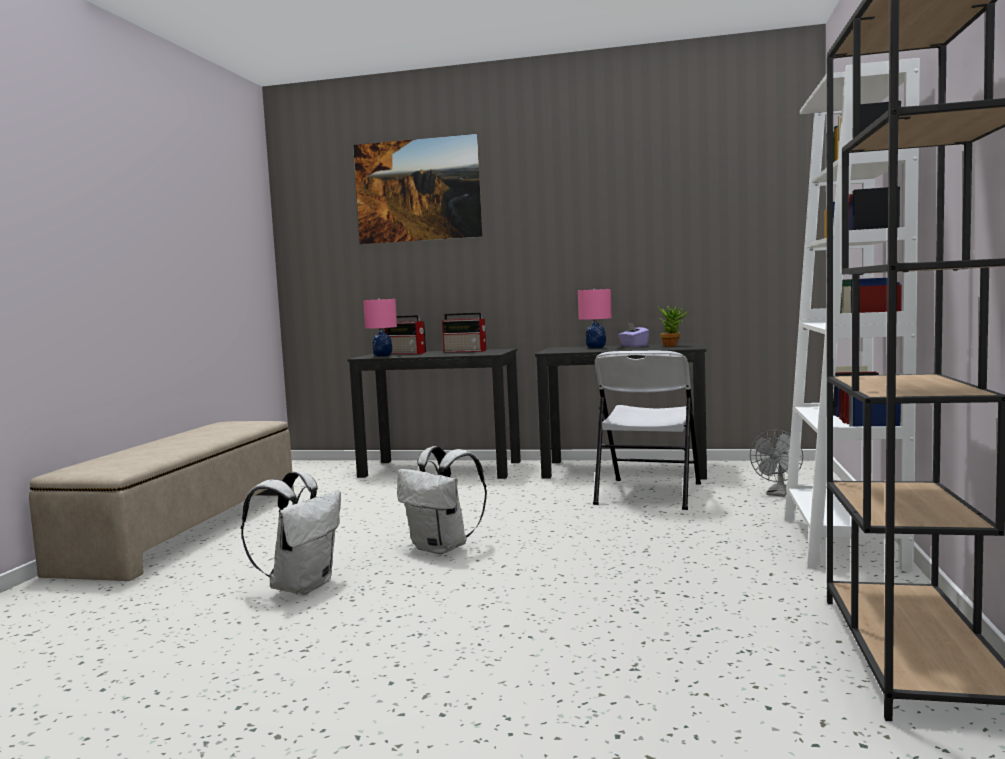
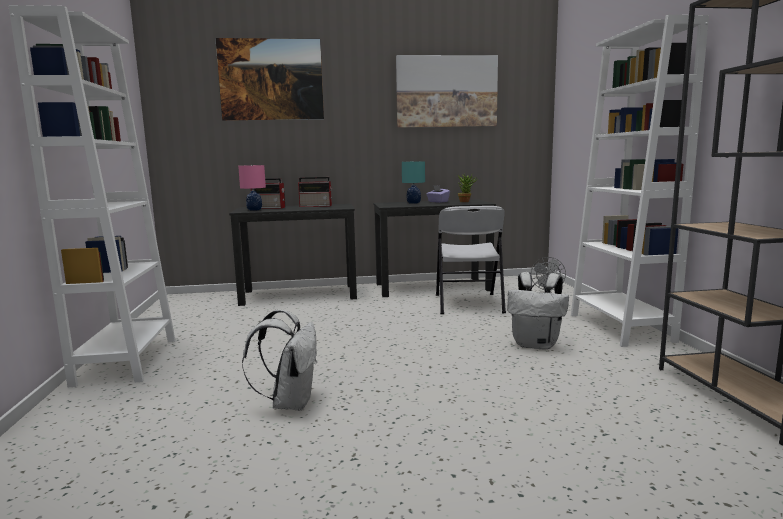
camera: 20 degrees left, 5 degrees up
(187, 527) = (127, 361): beige bench -> white bookcase
(442, 548) = (370, 357): white backpack -> white backpack (536, 344)
(597, 348) = (414, 203): pink table lamp -> turquoise table lamp
(651, 190) = (446, 92): none -> picture

